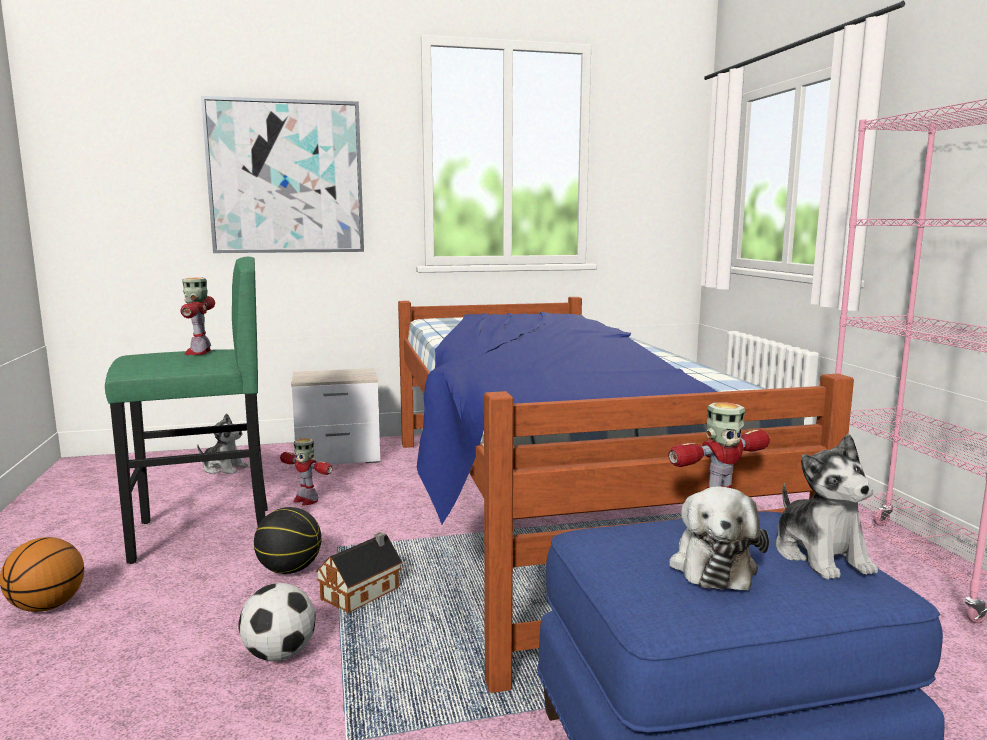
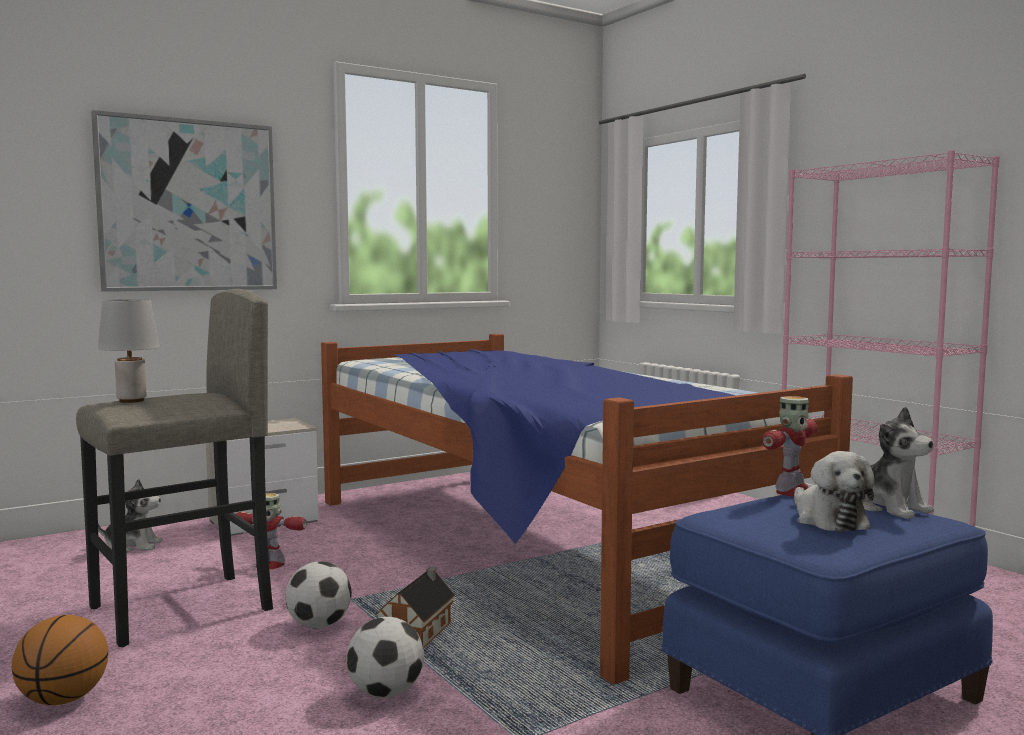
camera: 20 degrees left, 5 degrees down
(150, 354) = (131, 401): none -> grey table lamp
(199, 352) = (186, 396): toy robot -> none
(204, 534) = (182, 609): green stool -> grey stool
(289, 569) = (319, 625): basketball -> football

